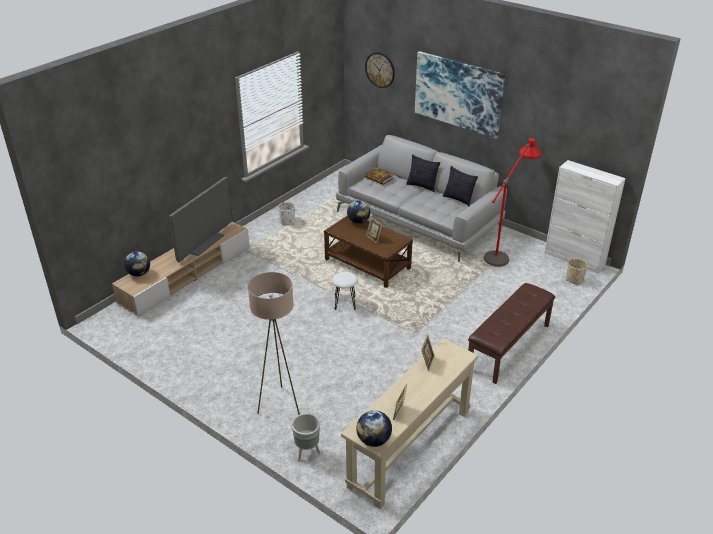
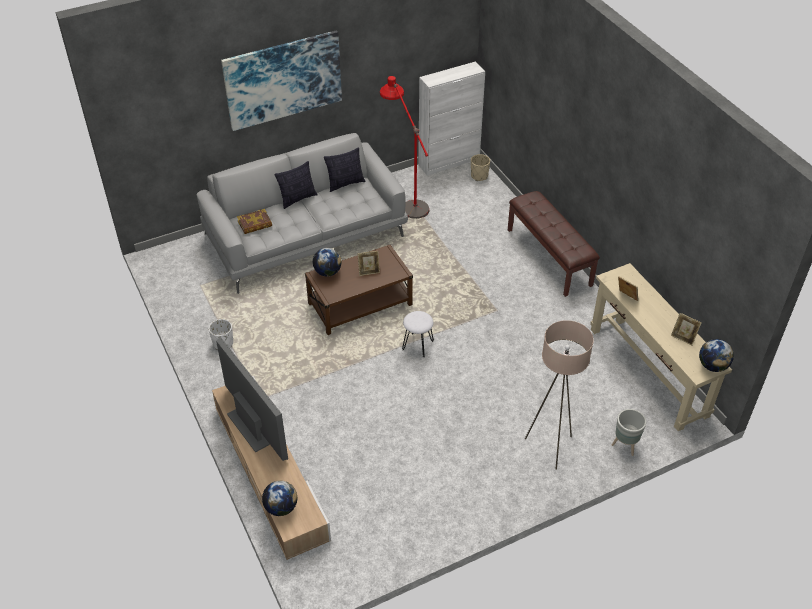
camera: 65 degrees left, 10 degrees up
(380, 70) = (167, 109): wall clock -> none

